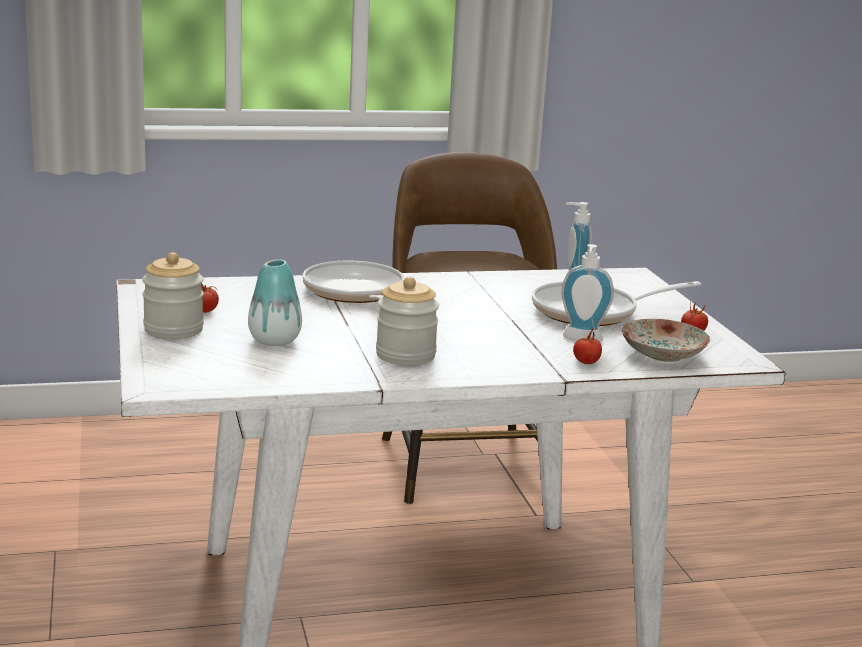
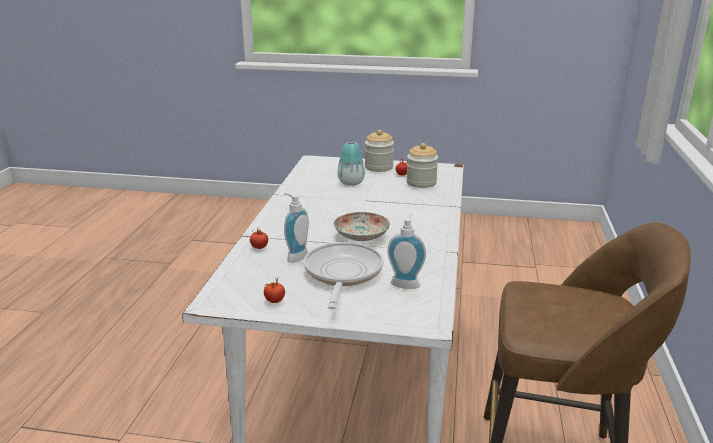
camera: 115 degrees right, 5 degrees up
(356, 294) = (416, 209): frying pan -> none
(405, 355) = (309, 205): jar -> jar (421, 183)
(661, 354) = (250, 275): plate -> plate (362, 235)

